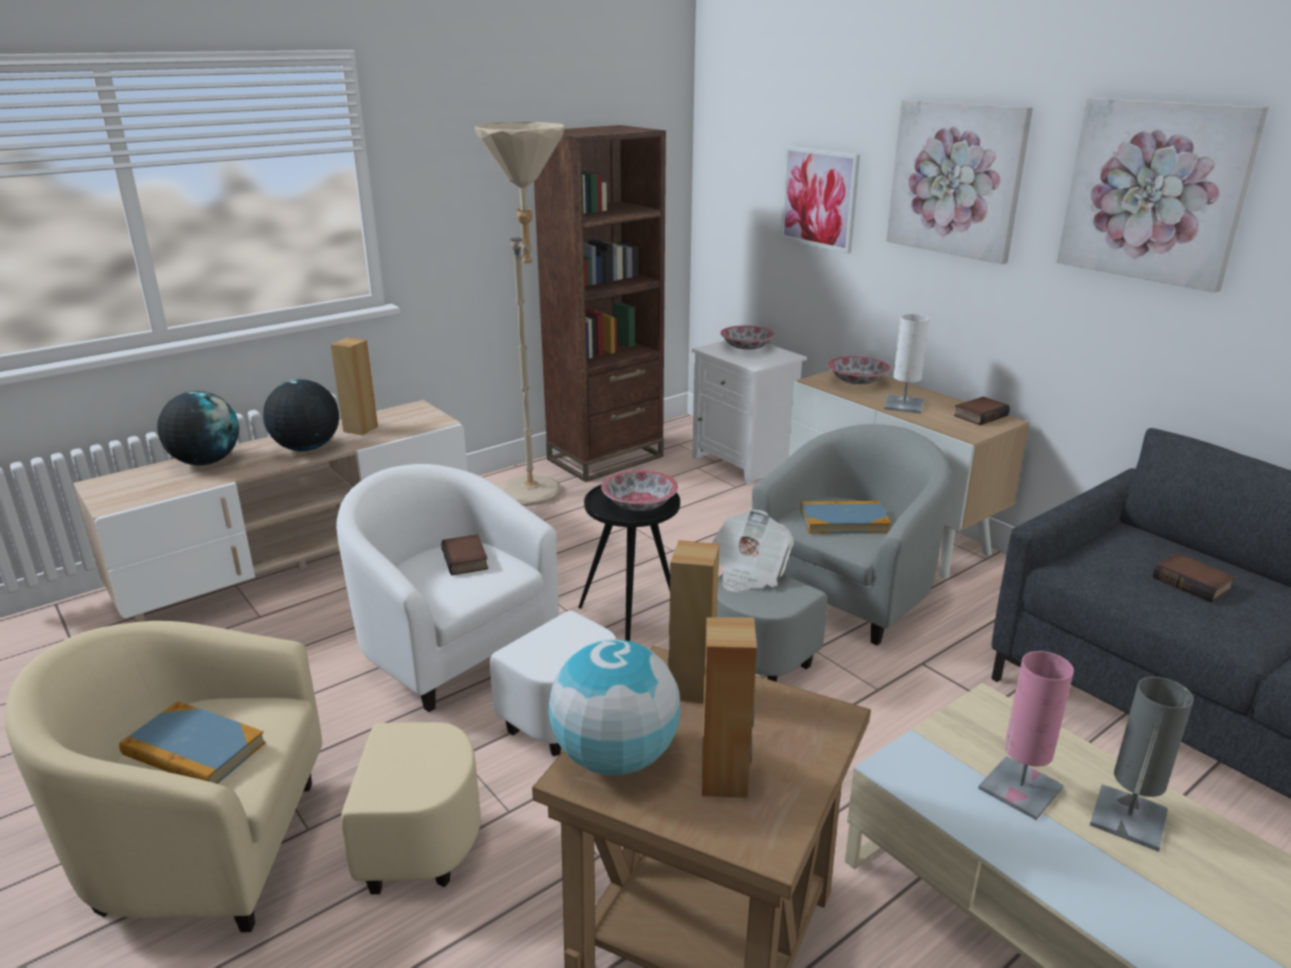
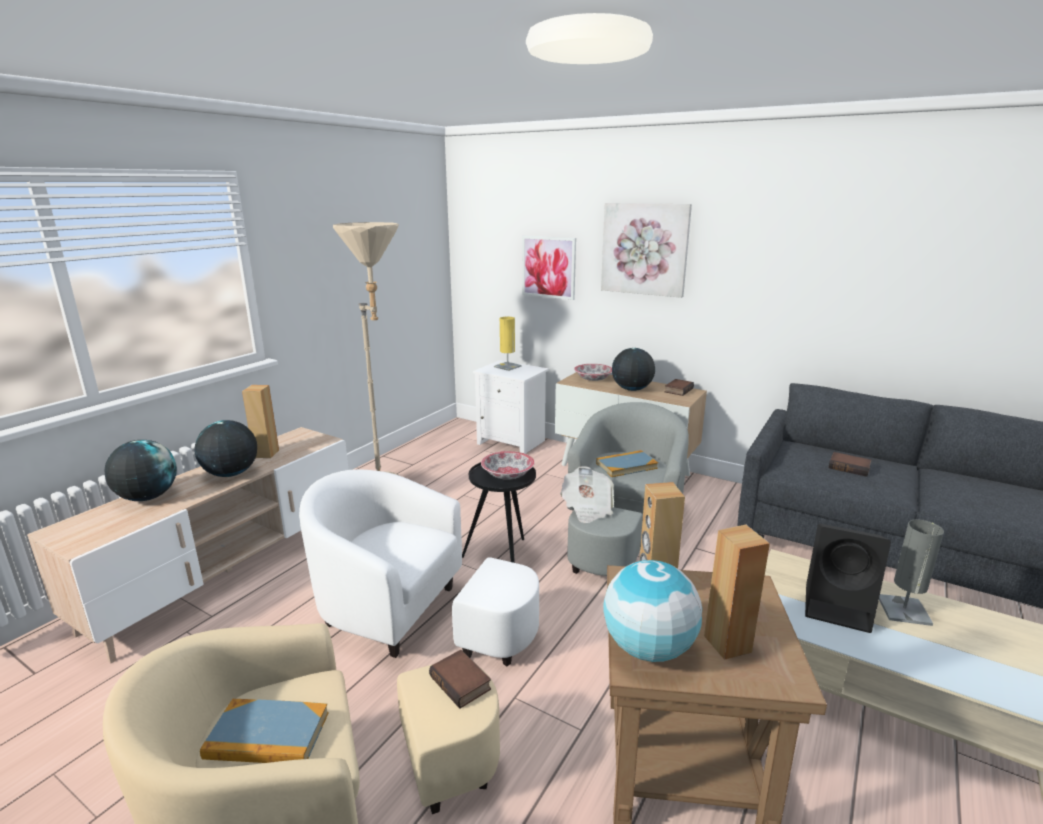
camera: 20 degrees left, 5 degrees down
(467, 560) = (397, 536): book -> book (462, 683)
(605, 458) = (419, 453): brown bookcase -> none
(746, 347) = (507, 366): bowl -> yellow table lamp
(903, 405) = (631, 389): white table lamp -> globe
(1020, 788) = (839, 607): pink table lamp -> black speaker
(1155, 191) = (772, 248): picture -> none

